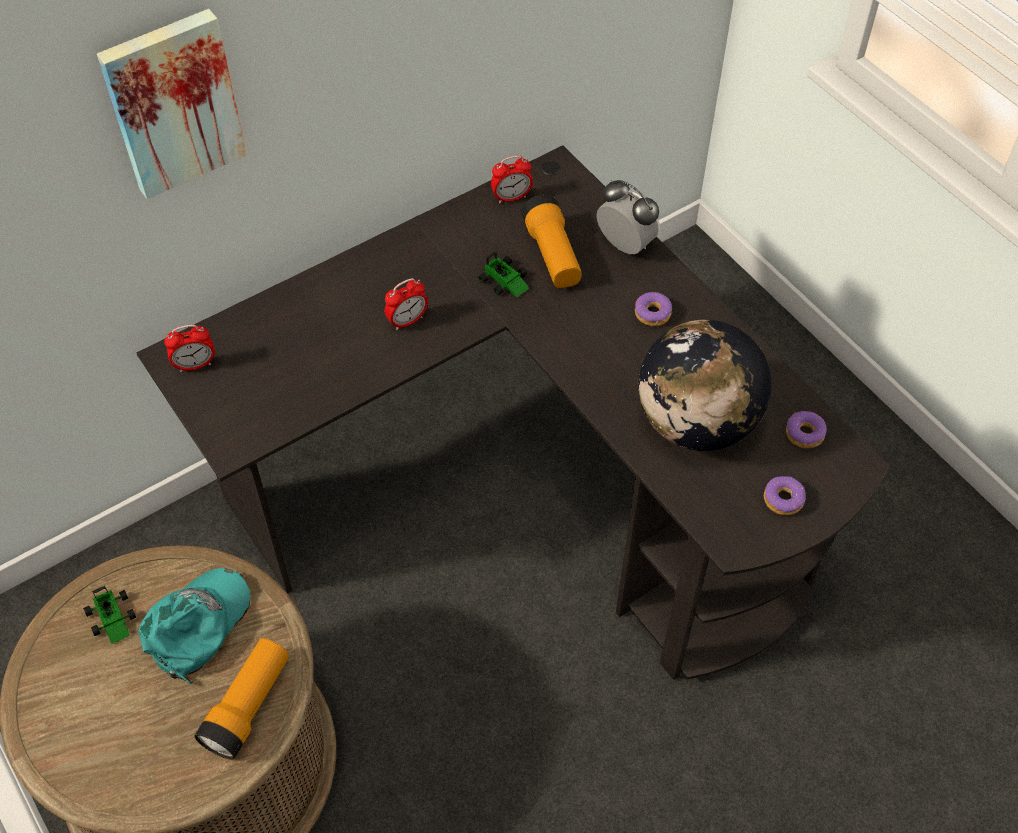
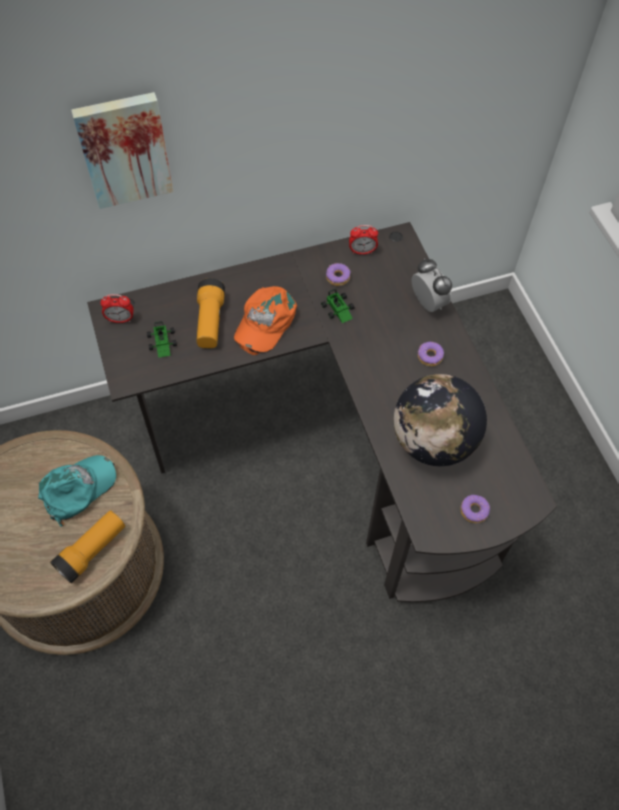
camera: 15 degrees right, 5 degrees up
(113, 620) = (28, 471): toy car -> toy car (162, 343)
(407, 321) = (265, 322): alarm clock -> orange cap
(552, 255) = (376, 299): flashlight -> flashlight (210, 321)
(804, 434) = (505, 468): donut -> donut (337, 277)

